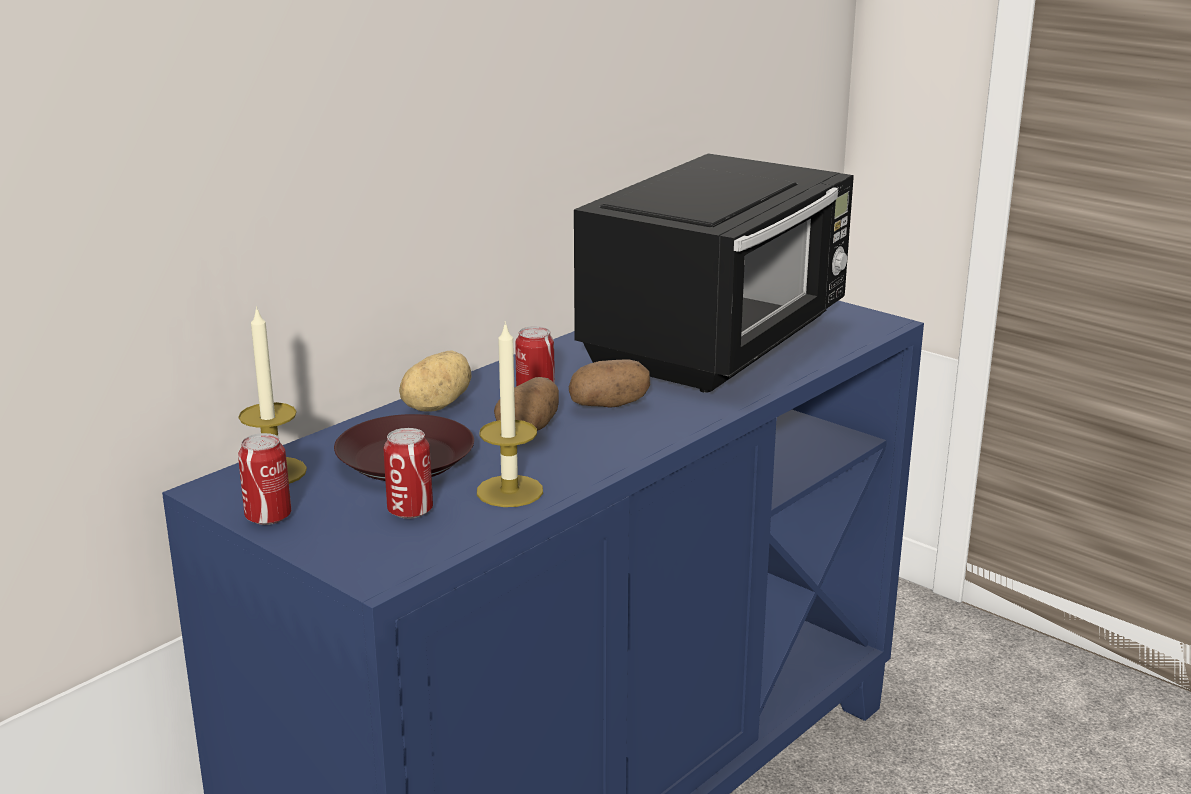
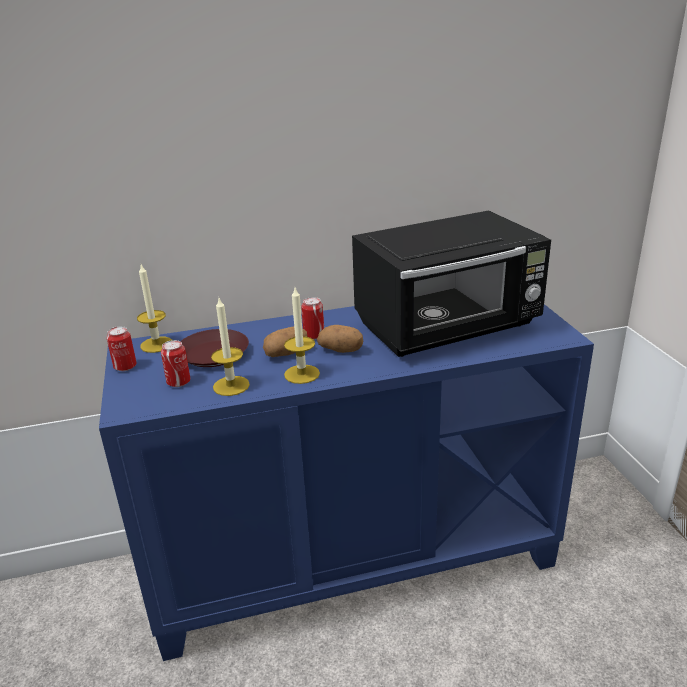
camera: 35 degrees right, 5 degrees up
(435, 406) = (264, 328): potato -> none
(598, 448) = (302, 374): none -> candle

